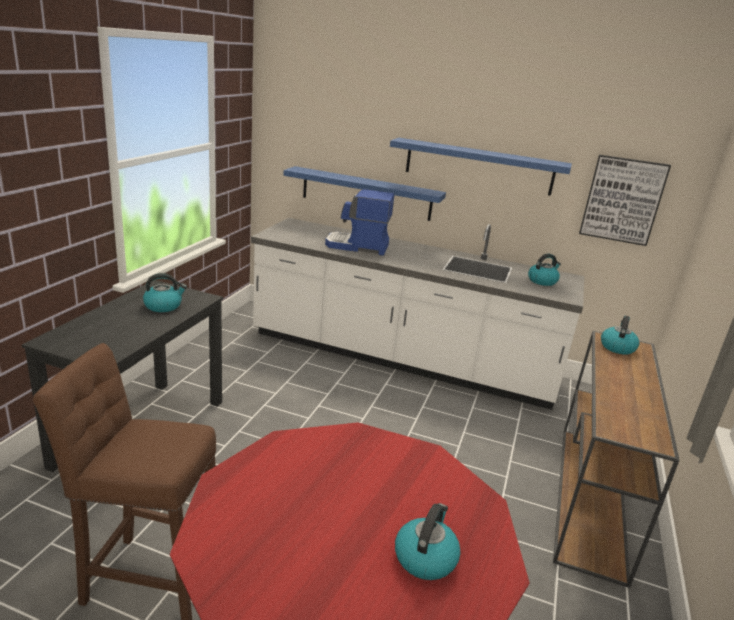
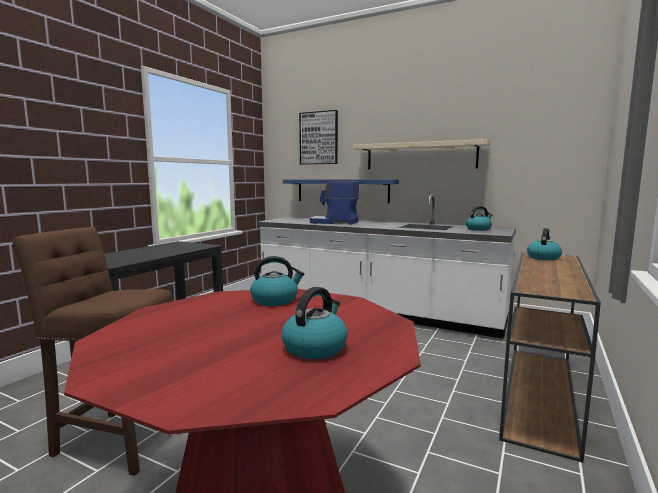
camera: 10 degrees right, 15 degrees down
(163, 306) = (175, 248): kettle -> kettle (275, 300)
(478, 166) = (420, 156): blue shelf -> beige shelf
(622, 200) = (536, 162): picture -> picture (319, 138)

